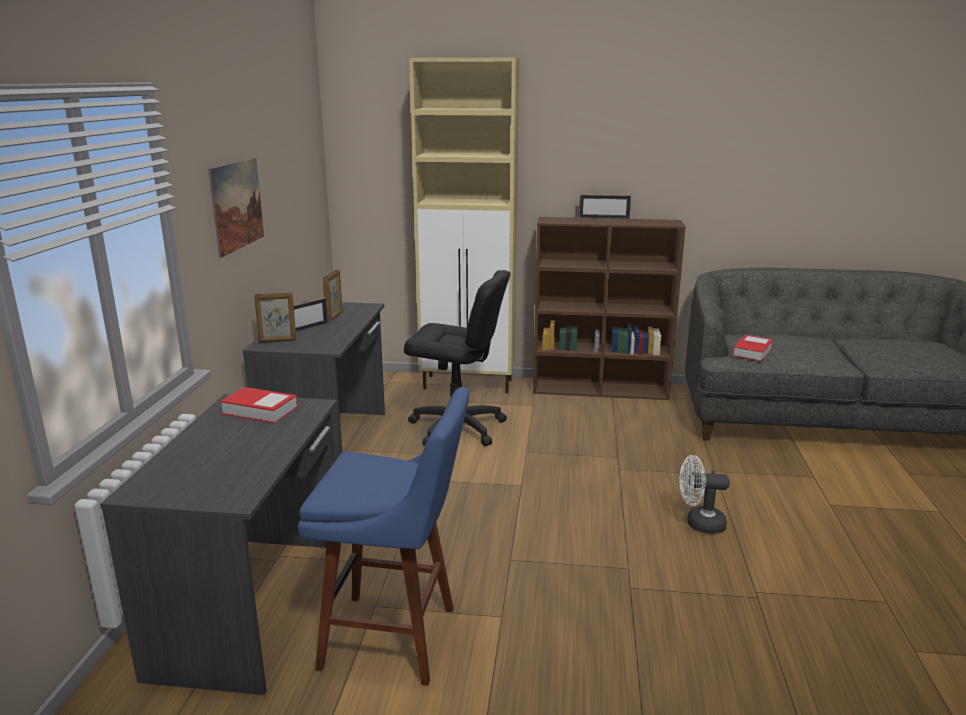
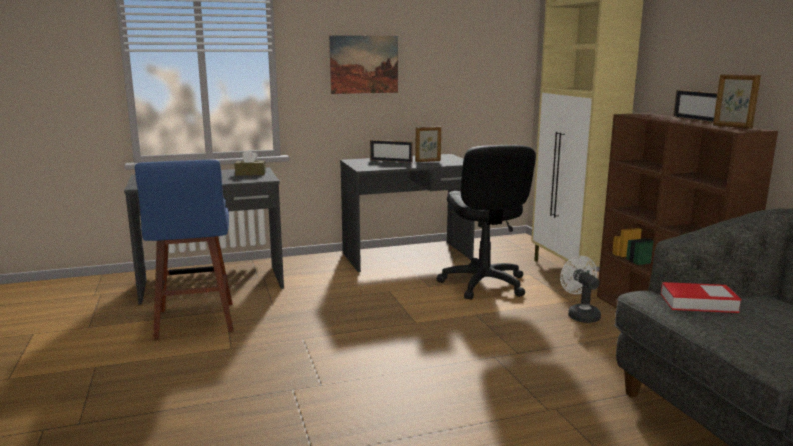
camera: 65 degrees right, 5 degrees down
(260, 410) = (250, 174): book -> brown tissue box
(277, 341) = (363, 161): picture frame -> picture frame (731, 127)
(699, 524) = (427, 410): white fan -> white fan (580, 315)

